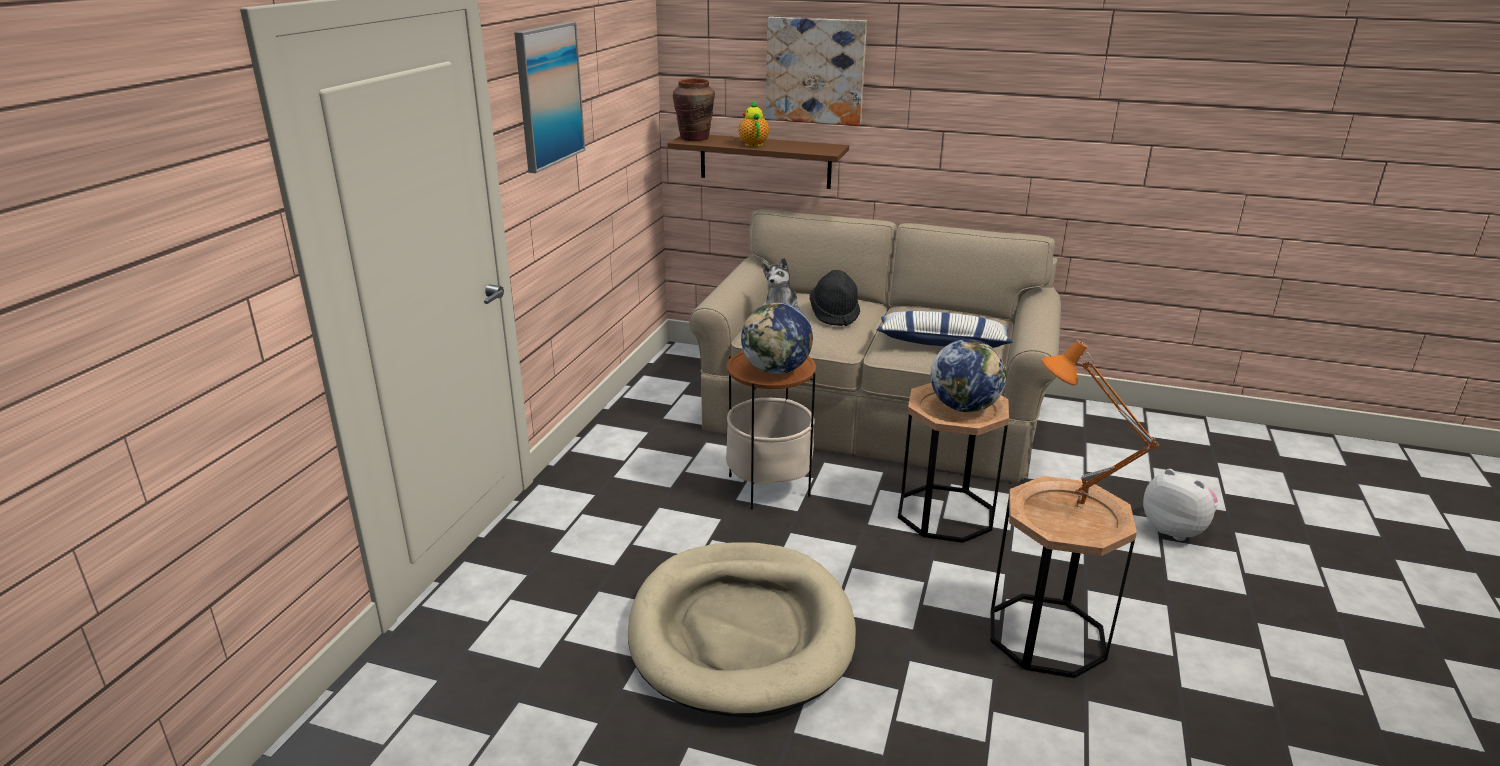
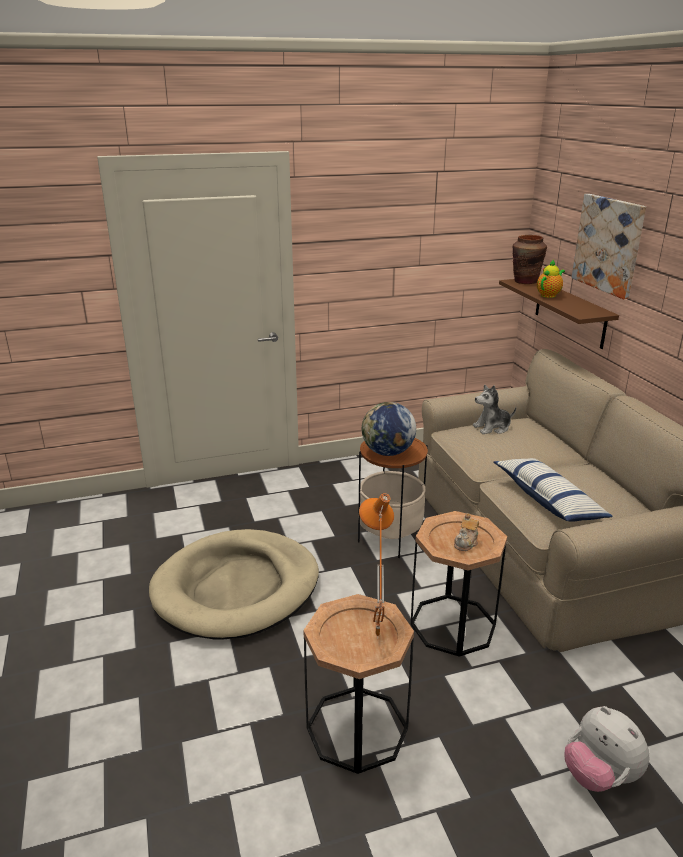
camera: 55 degrees right, 0 degrees up
(548, 95) = (361, 227): picture -> none
(834, 315) = (518, 445): black hat -> none
(964, 407) = (466, 543): globe -> teapot
(1175, 530) = (599, 775): plush toy -> plush toy turned 135 degrees clockwise

